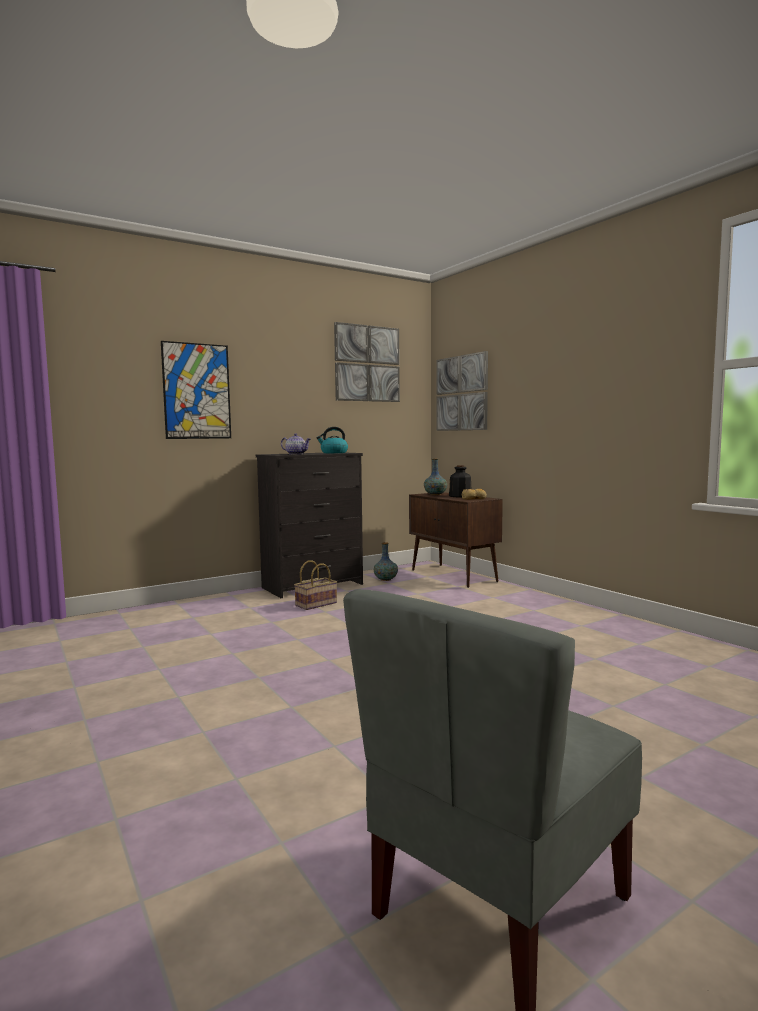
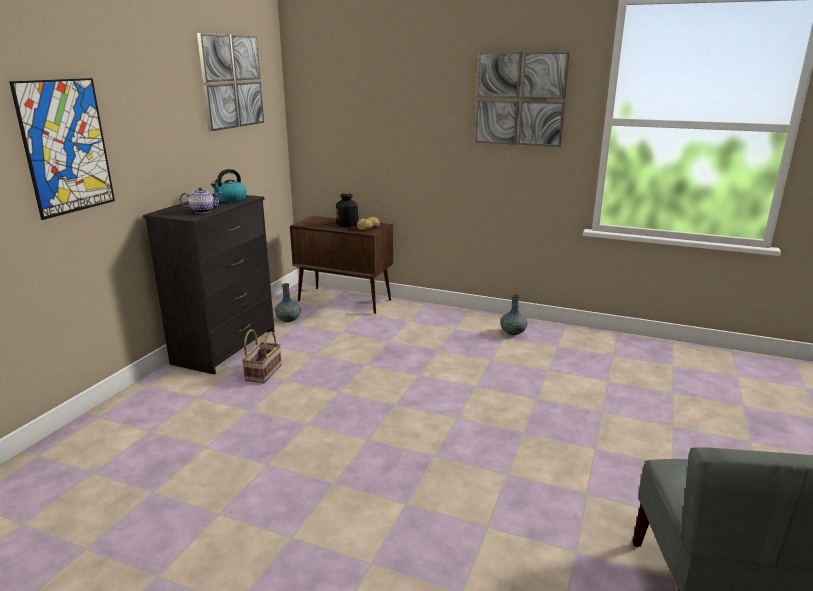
camera: 35 degrees left, 15 degrees up
(435, 494) = (318, 223): vase -> vase (513, 332)
(462, 393) = (332, 112): picture -> picture (520, 99)

